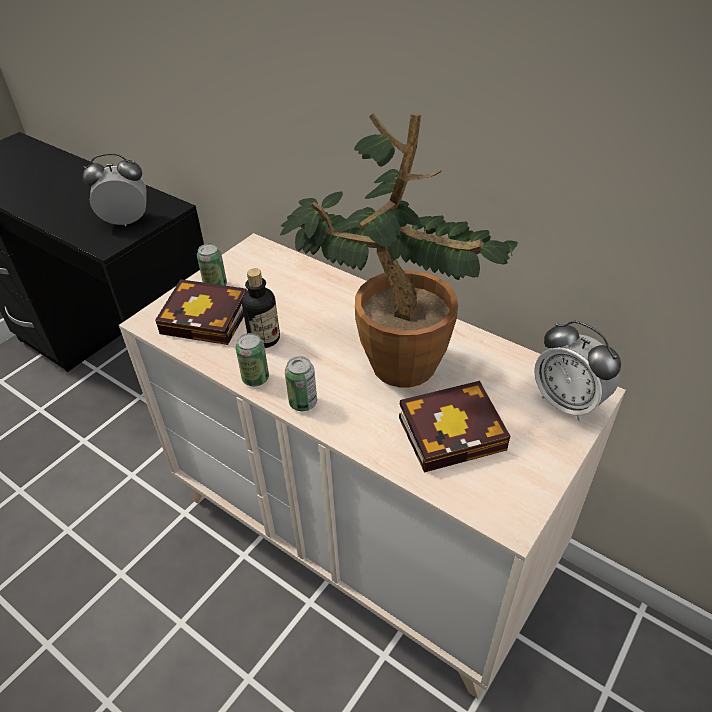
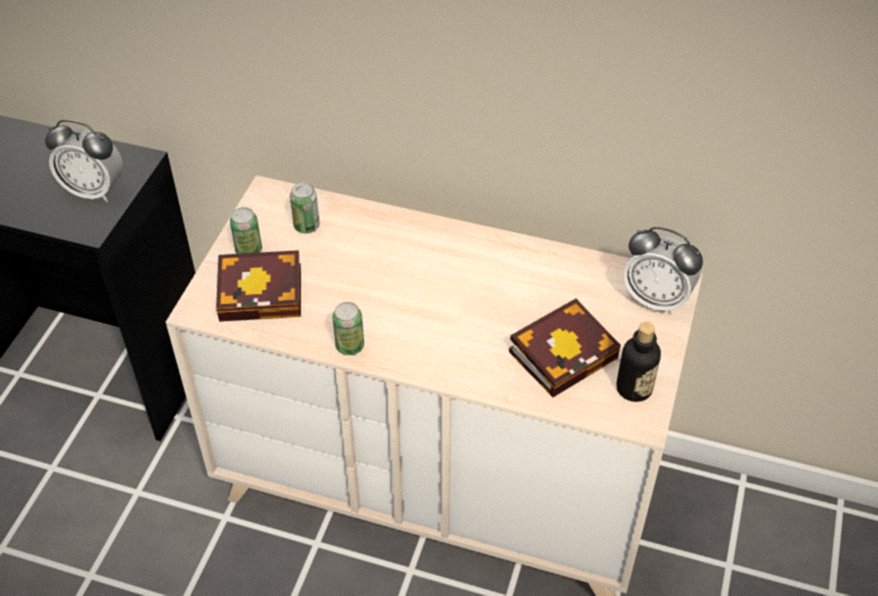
camera: 20 degrees left, 5 degrees up
(126, 221) = (94, 191): alarm clock -> alarm clock turned 135 degrees counterclockwise
(264, 338) = (336, 301): bottle -> bottle (634, 388)
(303, 403) = (410, 359): can -> can (306, 226)
(391, 355) = (474, 289): potted plant -> none

